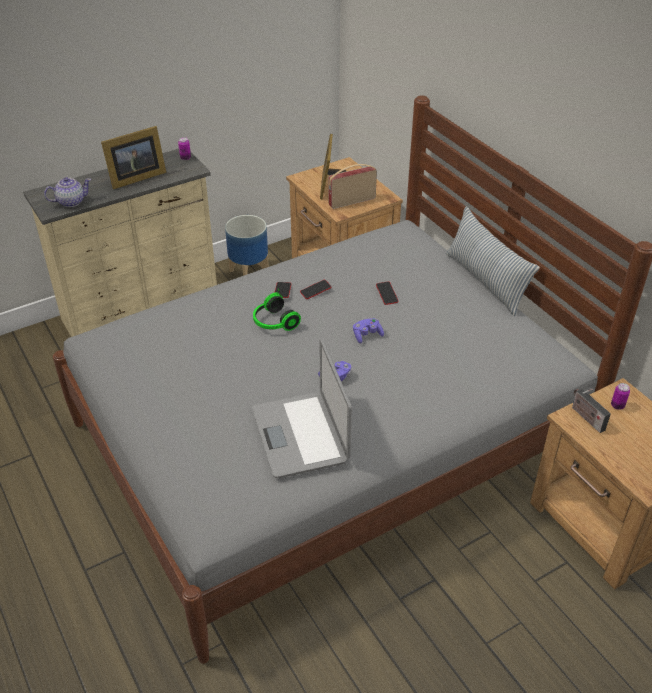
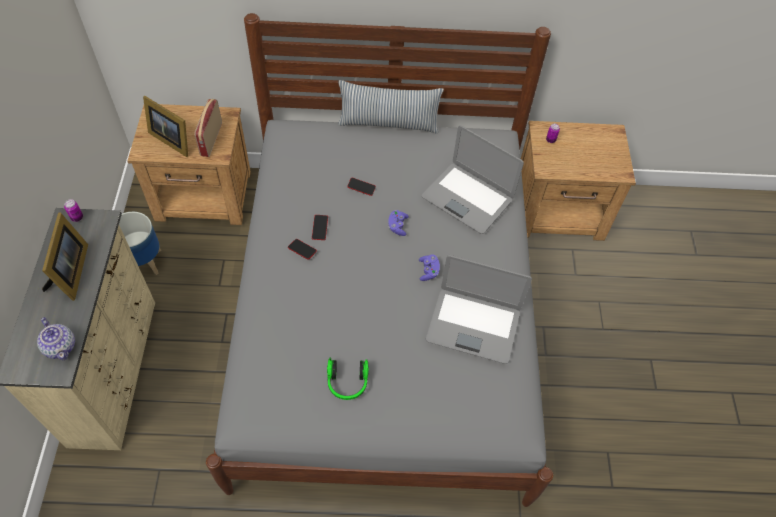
camera: 60 degrees left, 15 degrees up
(70, 202) = (60, 346): teapot -> teapot turned 135 degrees clockwise
(273, 323) = (336, 276): headphones -> headphones (347, 383)
(452, 367) = (467, 198): none -> laptop
(586, 417) = (550, 161): radio -> none

